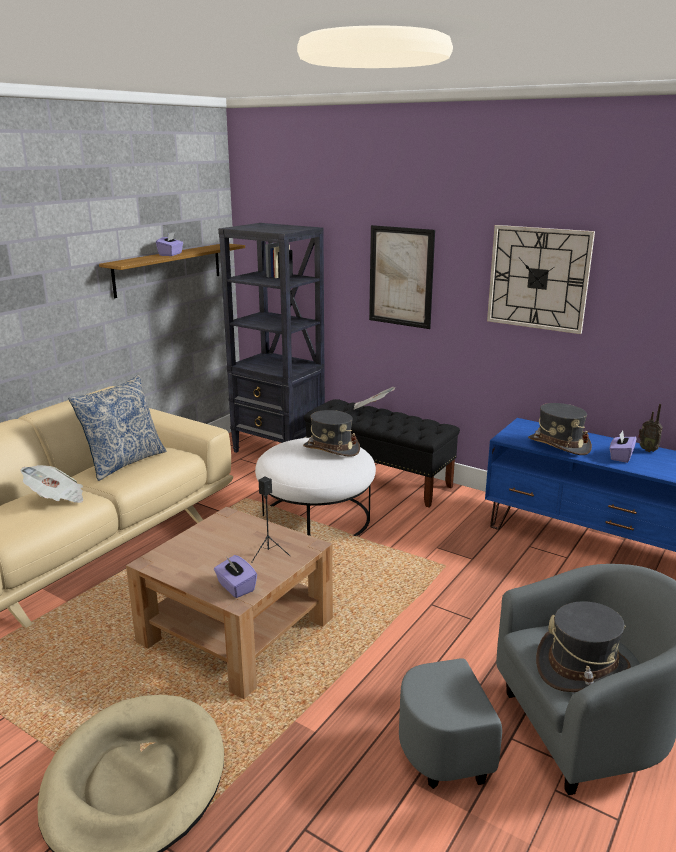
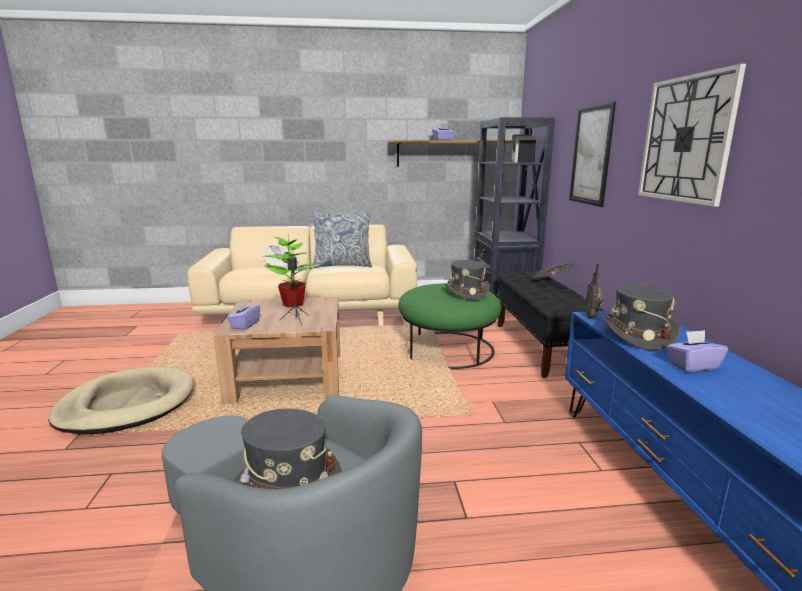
camera: 50 degrees right, 5 degrees down
(210, 538) = (294, 304): none -> potted plant
(316, 517) = (448, 349): white ottoman -> green ottoman
(647, 450) = (755, 375): radio -> radio (592, 317)

